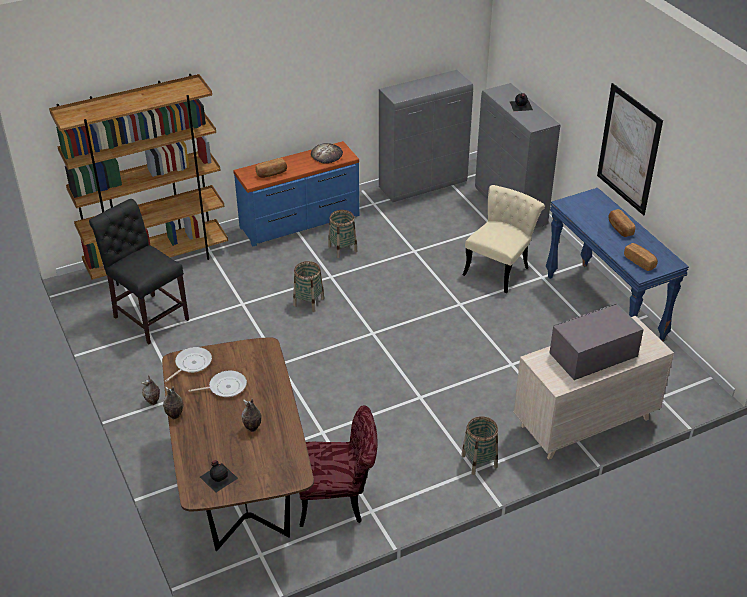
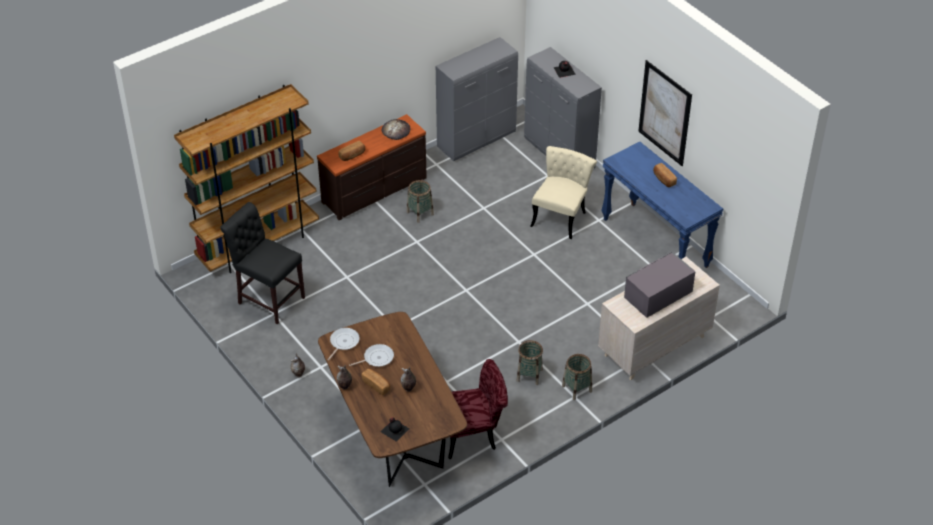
camera: 10 degrees left, 5 degrees up
(300, 222) = (375, 190): blue dresser -> brown dresser
(308, 302) = (404, 268): basket -> basket (529, 375)
(640, 262) = (684, 209): bread -> bread (376, 385)

